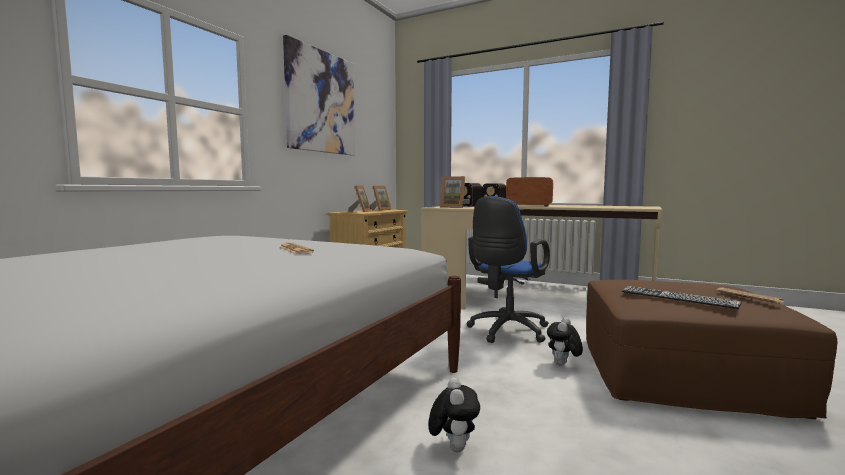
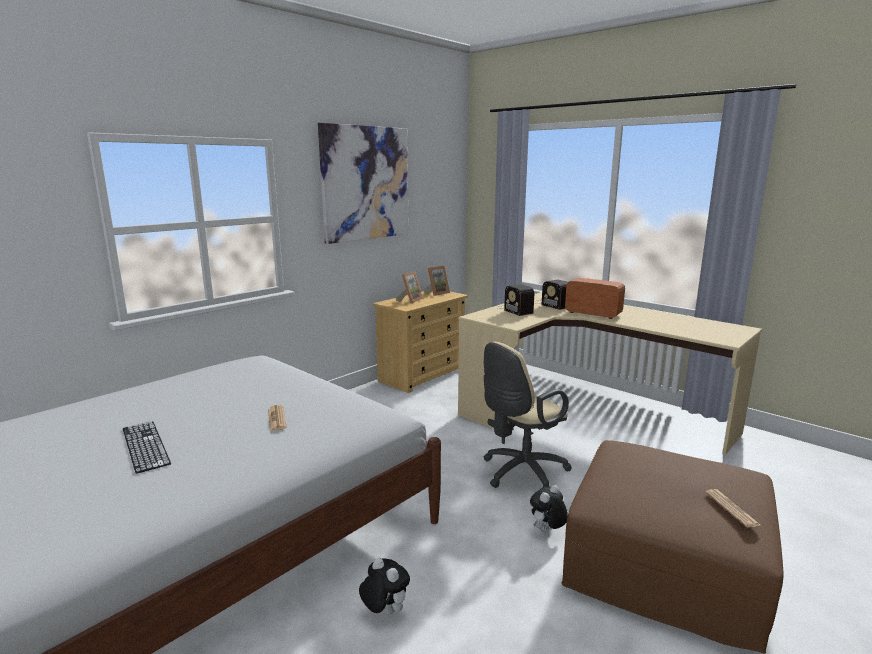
camera: 15 degrees right, 10 degrees up
(453, 207) = (494, 318): picture frame -> none
(453, 447) = (384, 611): plush toy -> plush toy turned 60 degrees counterclockwise
(506, 332) = (520, 473): blue office chair -> beige office chair
(678, 297) = (649, 498): keyboard -> keyboard (145, 445)

